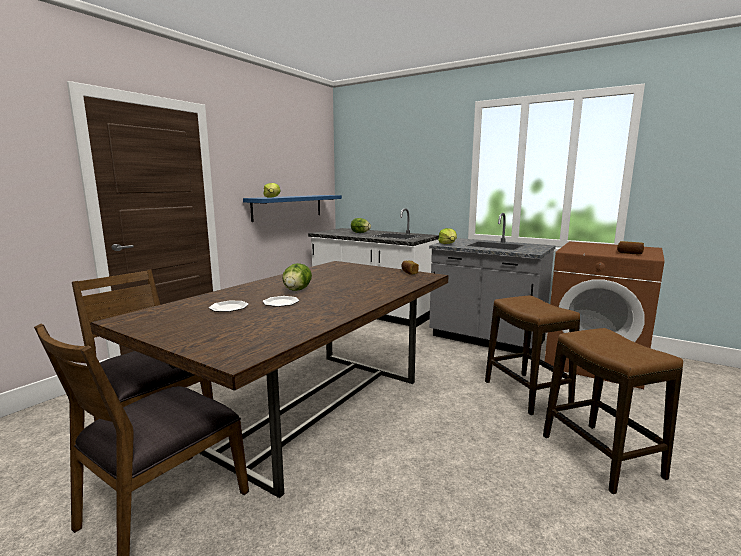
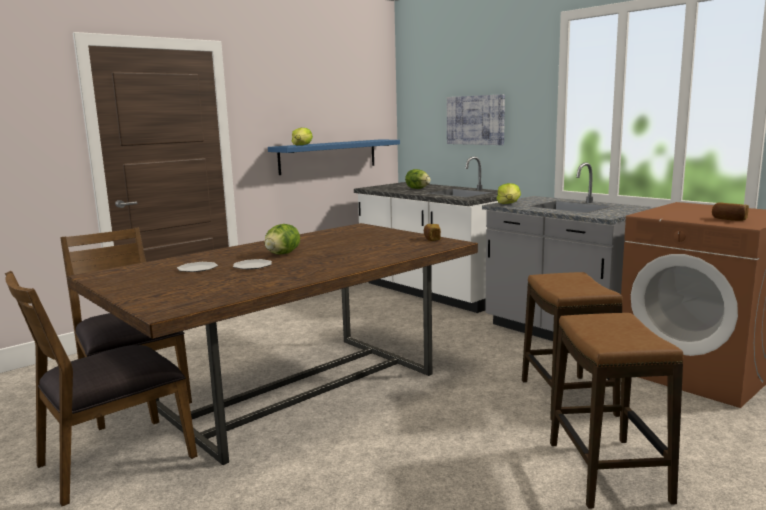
camera: 15 degrees right, 0 degrees up
(403, 181) = (475, 120): none -> picture

